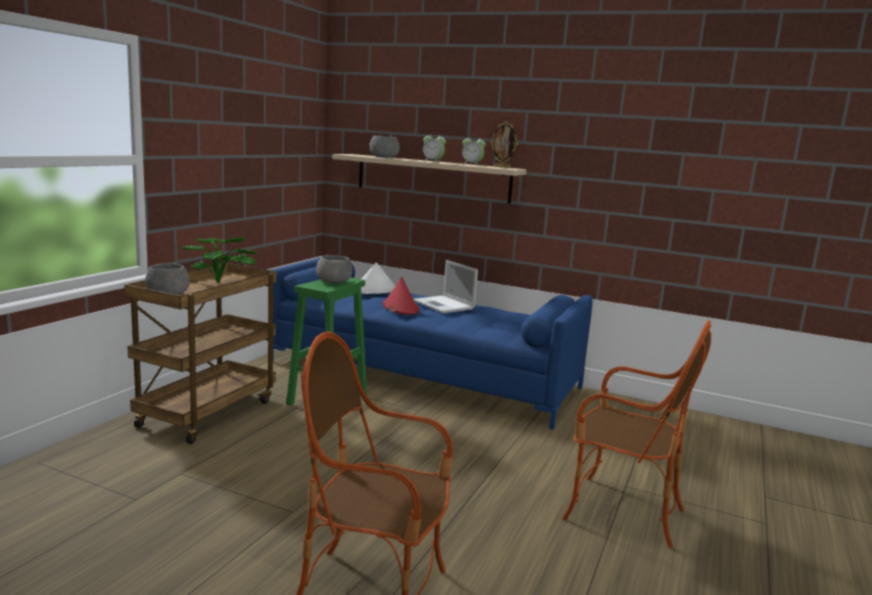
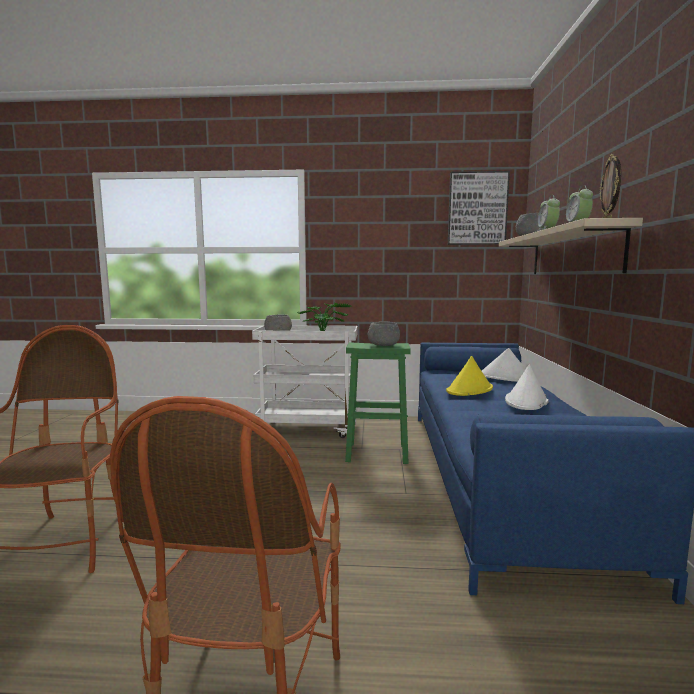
camera: 70 degrees right, 5 degrees down
(207, 412) = (309, 428): brown cart -> white cart
(296, 112) = (477, 208): none -> picture
(400, 308) = (469, 390): red hat -> yellow hat
(444, 305) = (526, 401): laptop -> white hat

